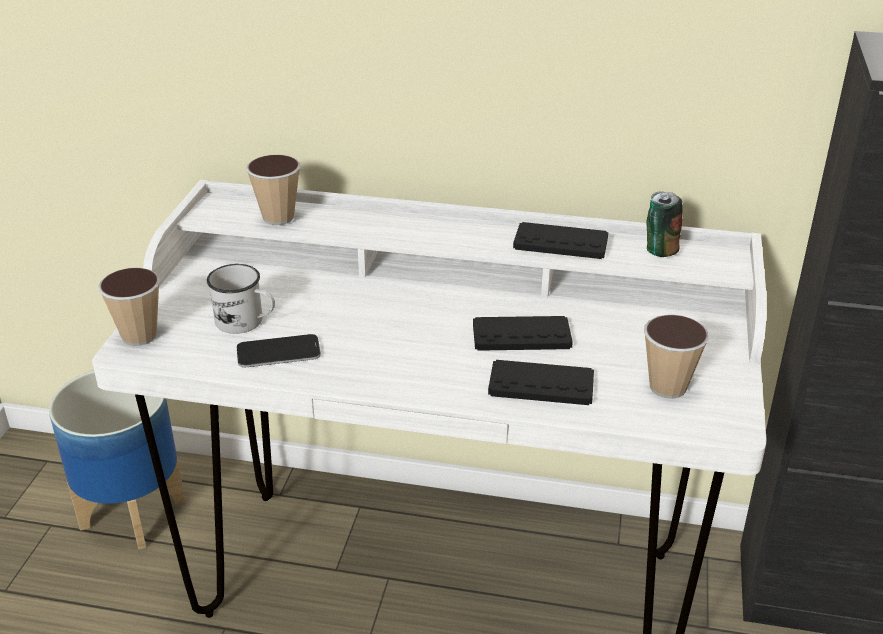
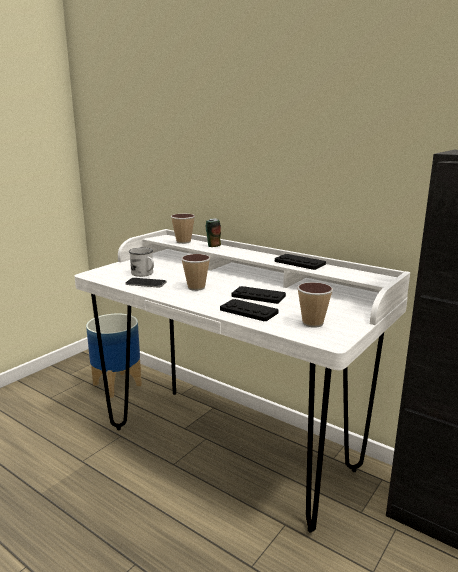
camera: 25 degrees right, 15 degrees down
(139, 336) = (99, 271): cup -> cup (196, 287)
(659, 250) = (348, 271): can -> can (213, 246)

